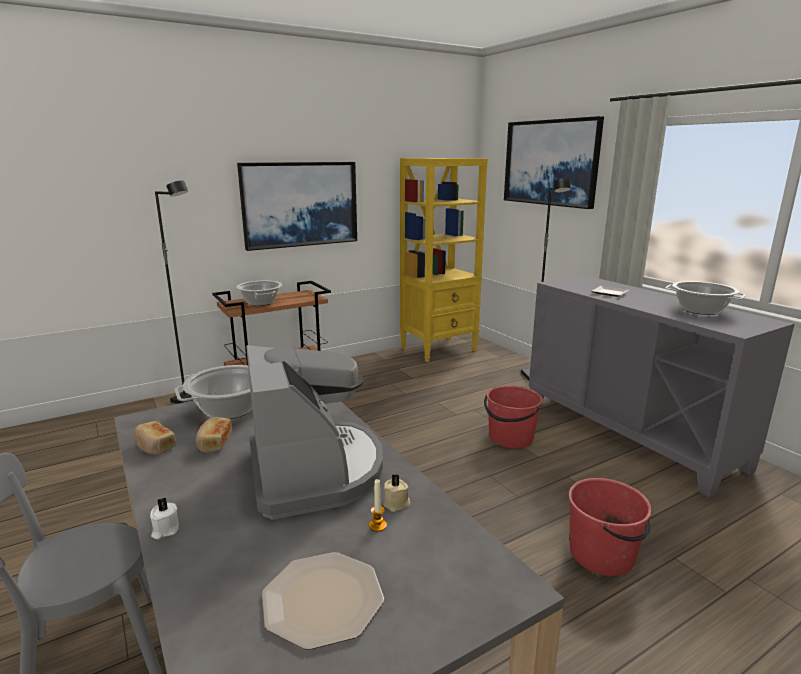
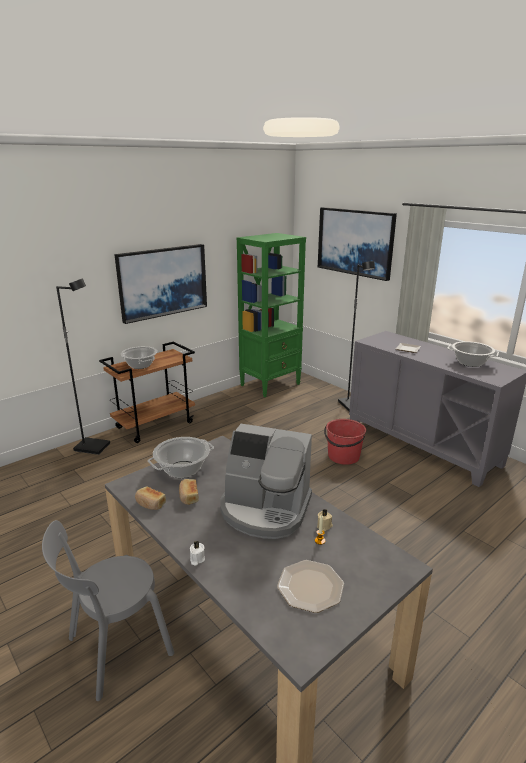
camera: 10 degrees left, 5 degrees up
(315, 470) = (265, 509): coffee machine -> coffee machine turned 135 degrees clockwise
(439, 349) = (271, 384): yellow bookcase -> green bookcase
(602, 554) = (420, 534): red bucket -> none

